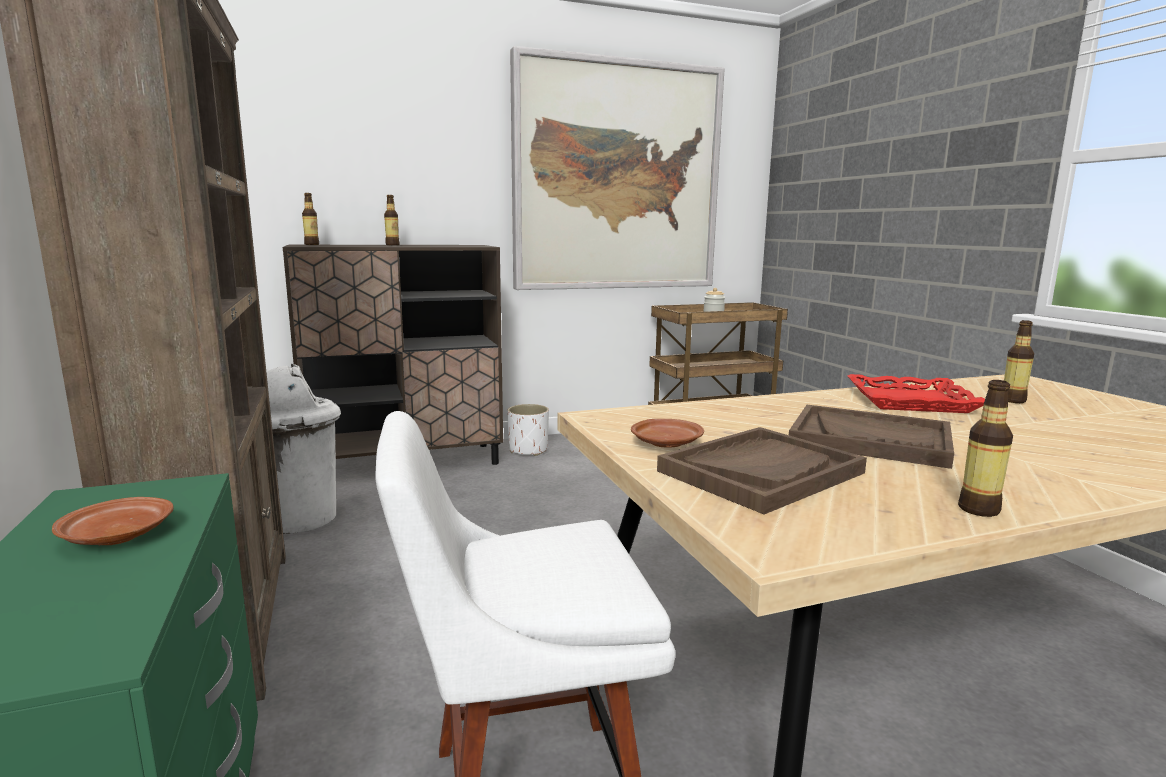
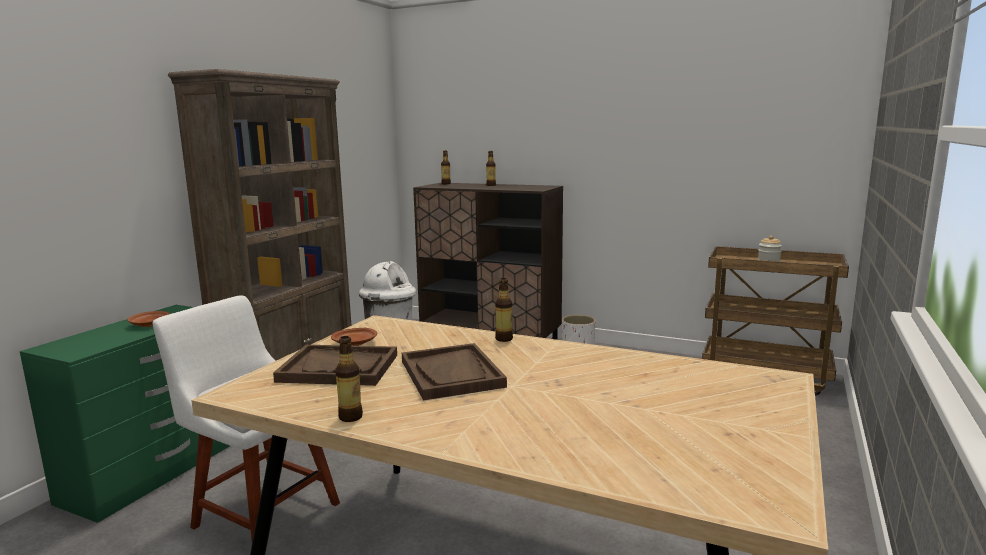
camera: 45 degrees right, 0 degrees up
(617, 177) = (685, 128): picture -> none
(910, 401) = (587, 364): red tray -> none
(1012, 400) = (673, 387): bottle -> bottle (504, 339)

